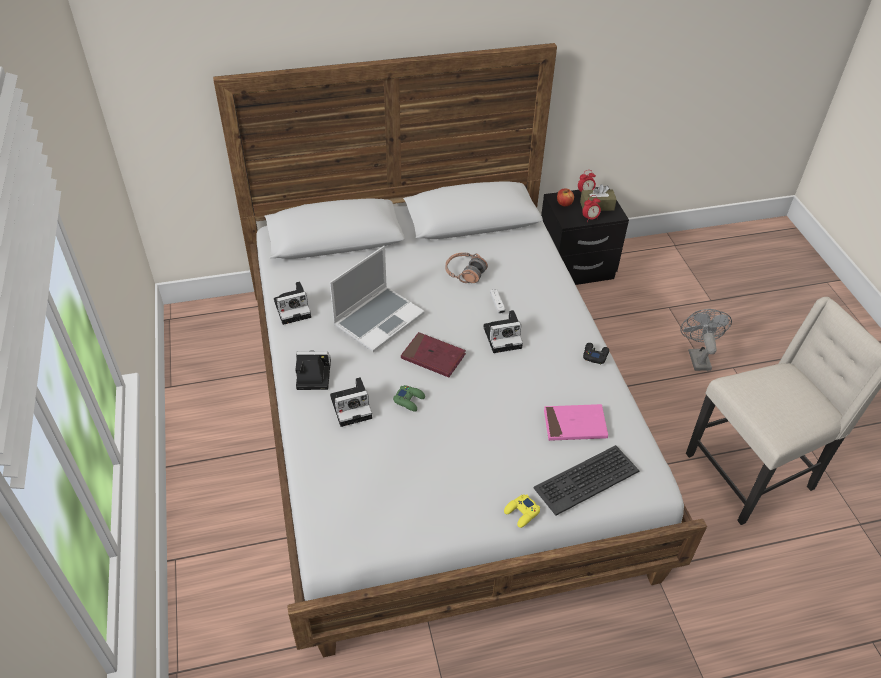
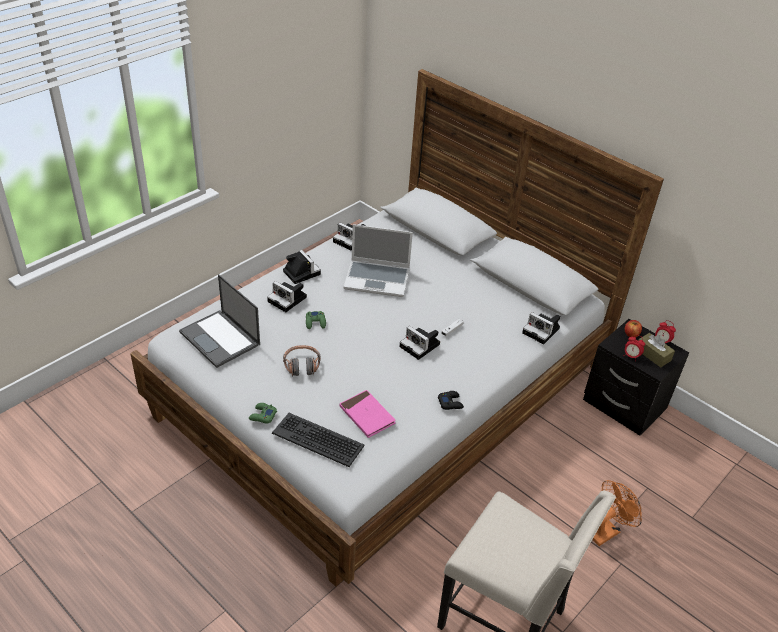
camera: 55 degrees right, 5 degrees down
(373, 498) = (220, 339): none -> laptop
(433, 357) = (366, 318): red book -> none
(465, 273) = (467, 301): headphones -> headphones (302, 365)
(521, 513) = (262, 416): yellow game controller -> green game controller
(542, 247) = (542, 331): none -> camera
(697, 356) = (606, 530): grey fan -> orange fan

